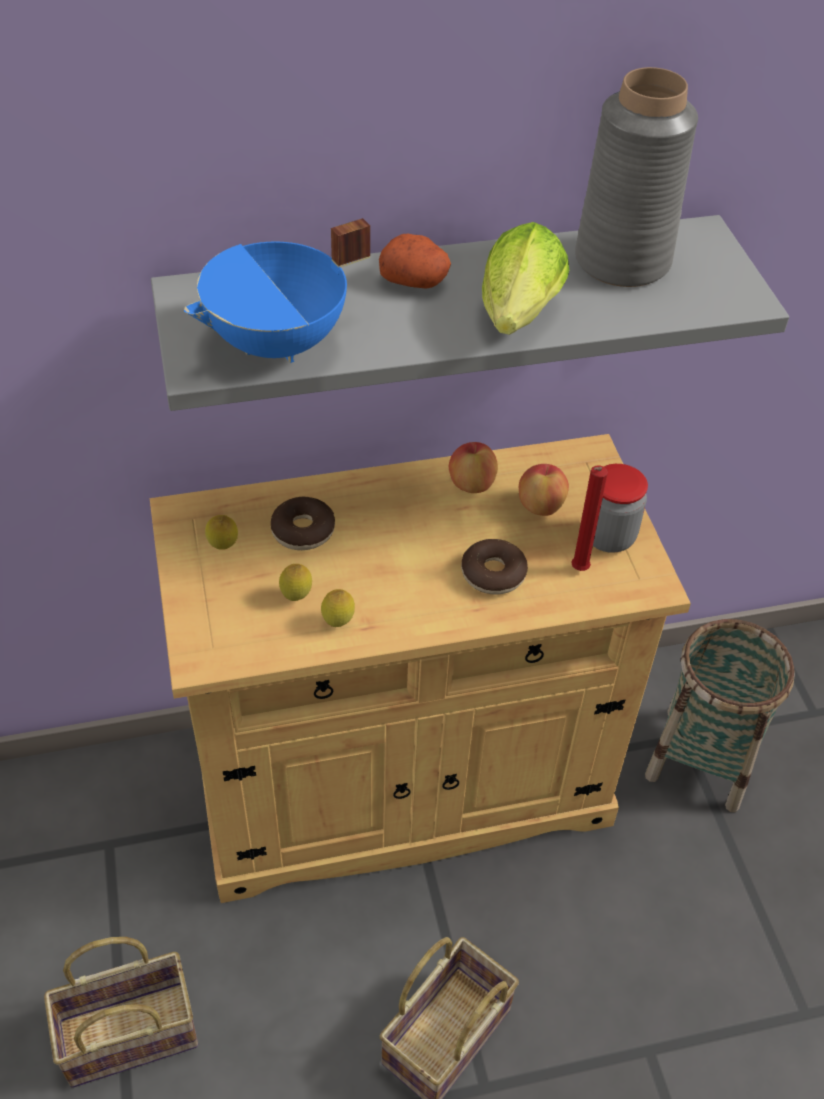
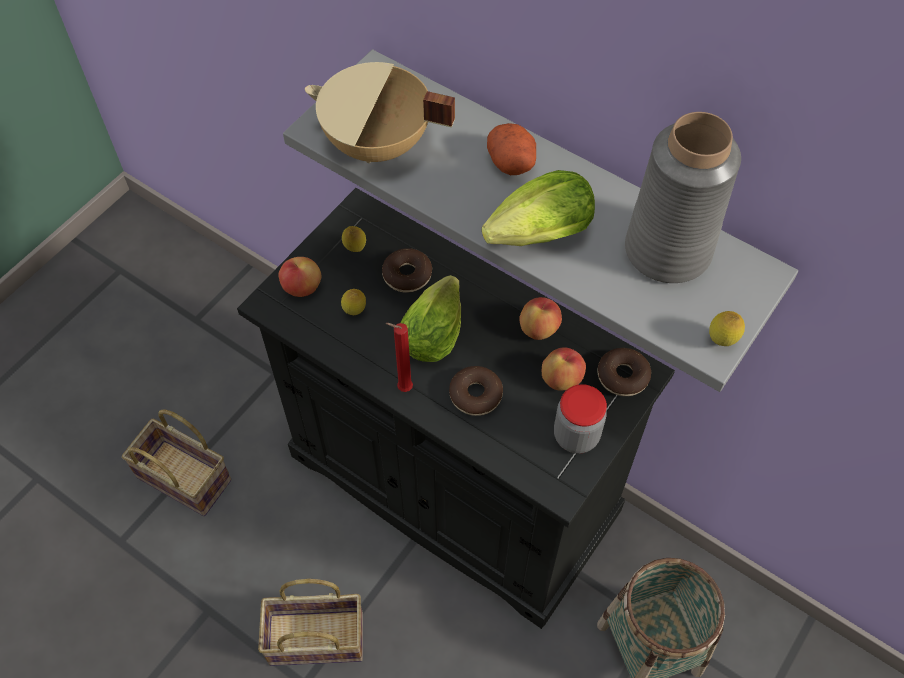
camera: 50 degrees right, 10 degrees up
(216, 618) = (302, 287): none -> apple
(279, 344) = (377, 146): blue cooking pot -> beige cooking pot
(338, 623) = (356, 346): lemon -> lemon (721, 341)
(390, 554) = (435, 330): none -> lettuce
(402, 783) = (452, 484): beige cabinet -> black cabinet
(578, 571) = (527, 439): red candle -> red candle (402, 388)
(581, 467) = (622, 376): none -> donut

